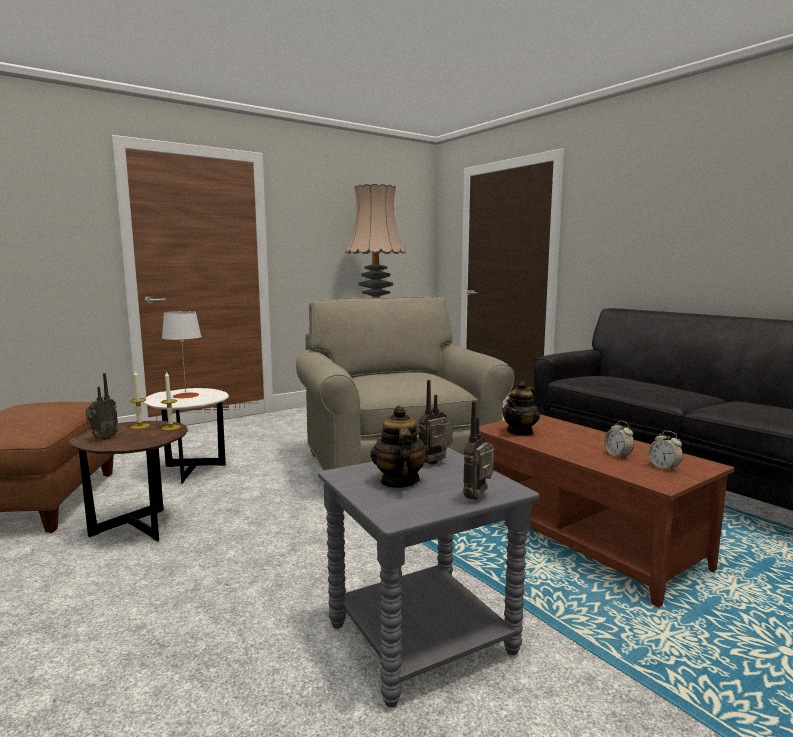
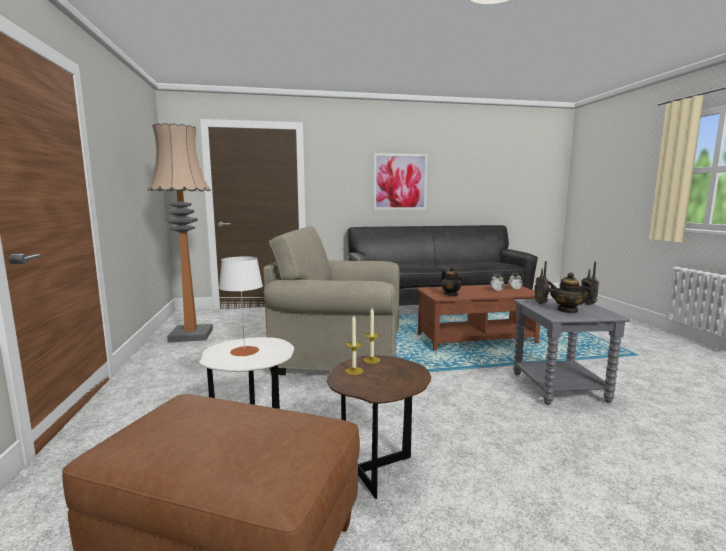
camera: 65 degrees left, 0 degrees up
(103, 439) = (387, 385): radio -> none
(709, 228) = (400, 182): none -> picture

